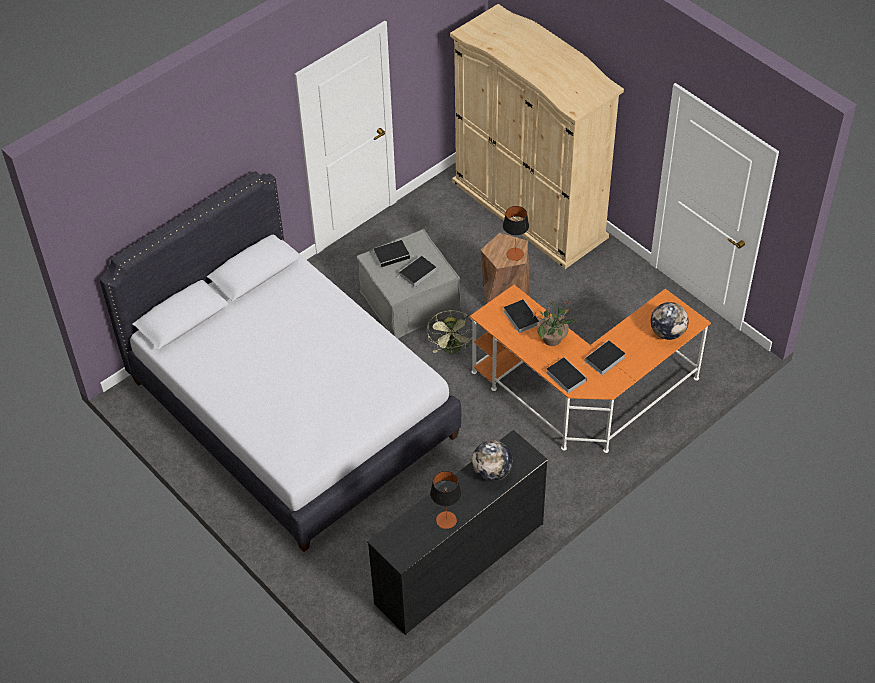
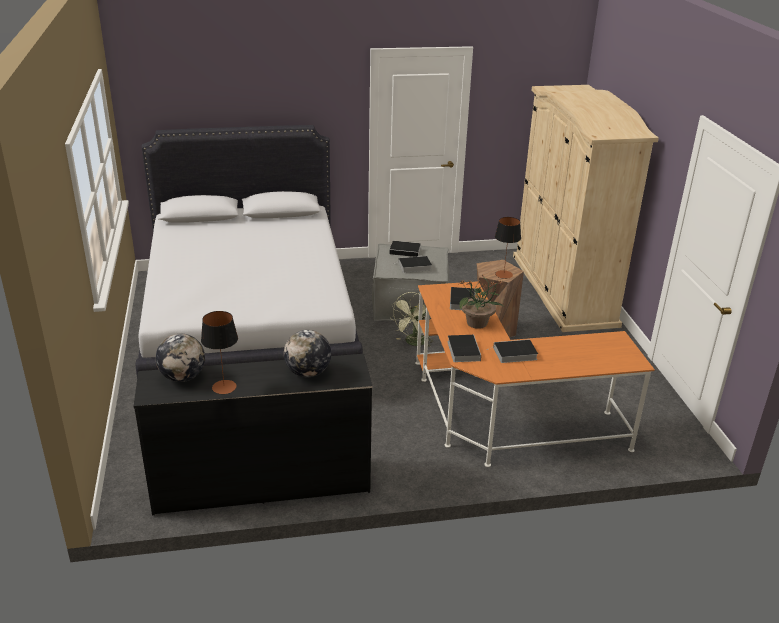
camera: 30 degrees right, 20 degrees down
(667, 332) = (599, 359): globe -> globe (183, 377)

